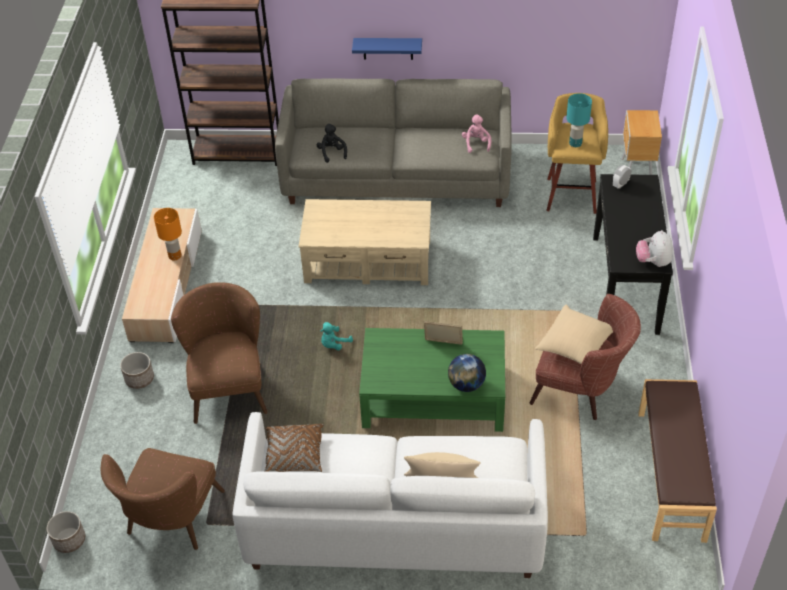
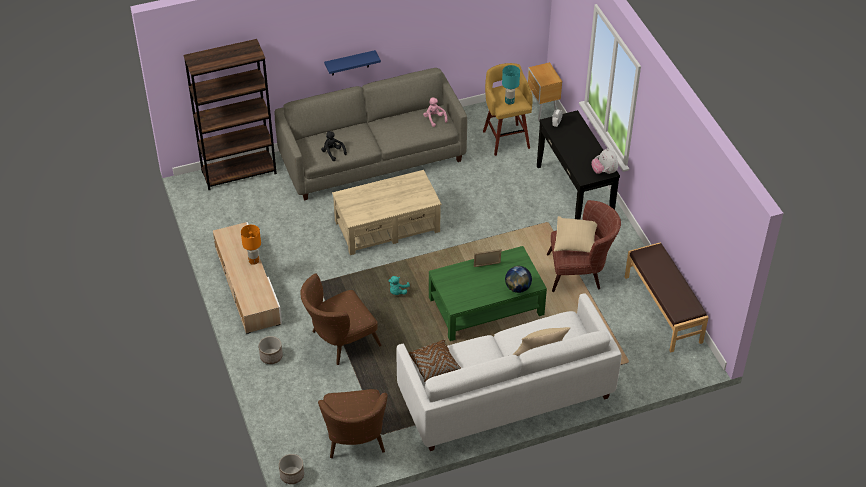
camera: 25 degrees left, 0 degrees up
(228, 385) = (339, 341): brown armchair -> brown armchair turned 90 degrees counterclockwise

